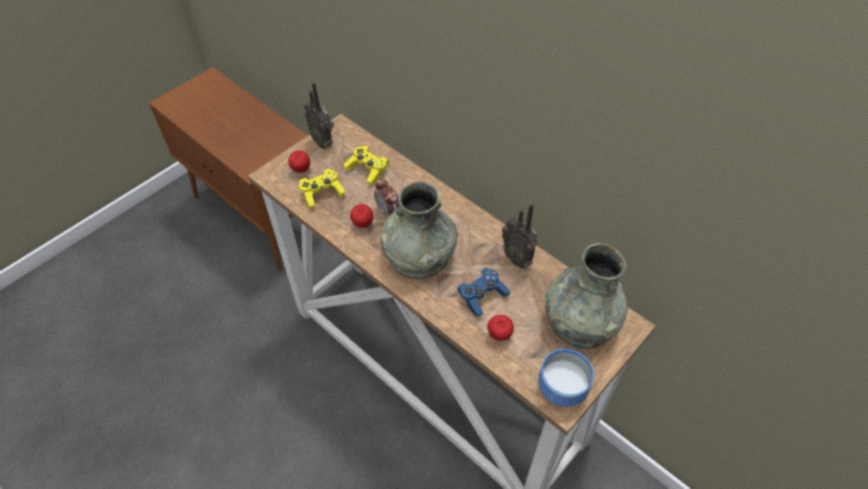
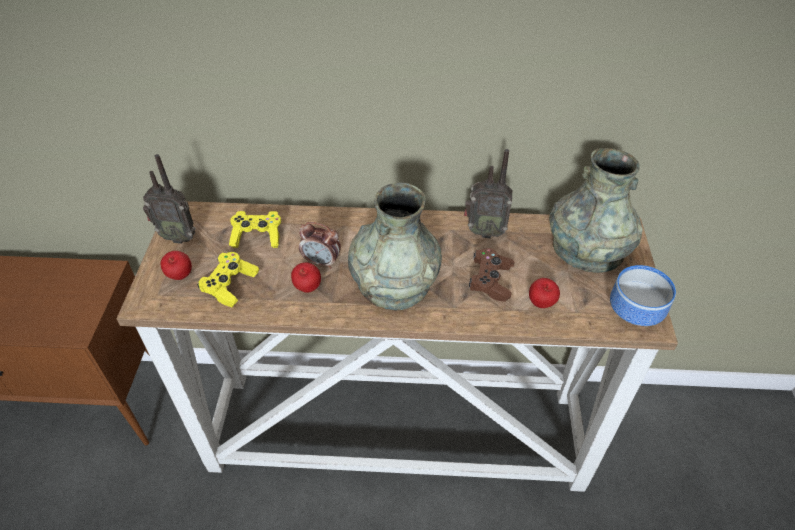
camera: 40 degrees left, 5 degrees down
(482, 296) = (490, 281): blue game controller -> brown game controller

